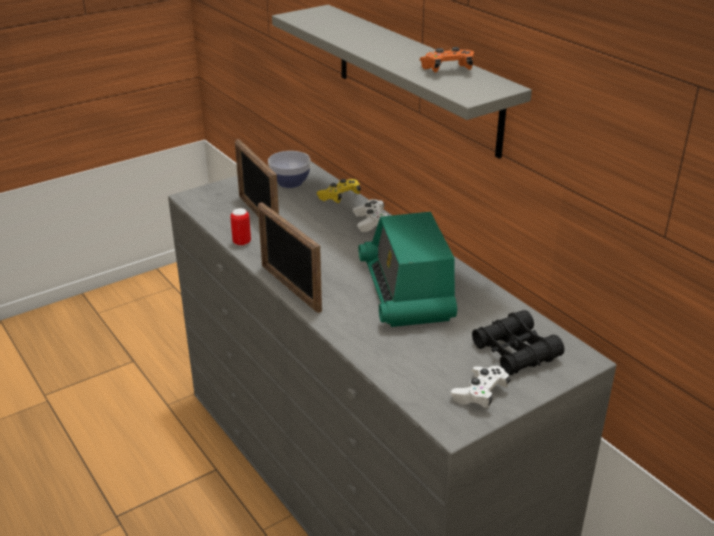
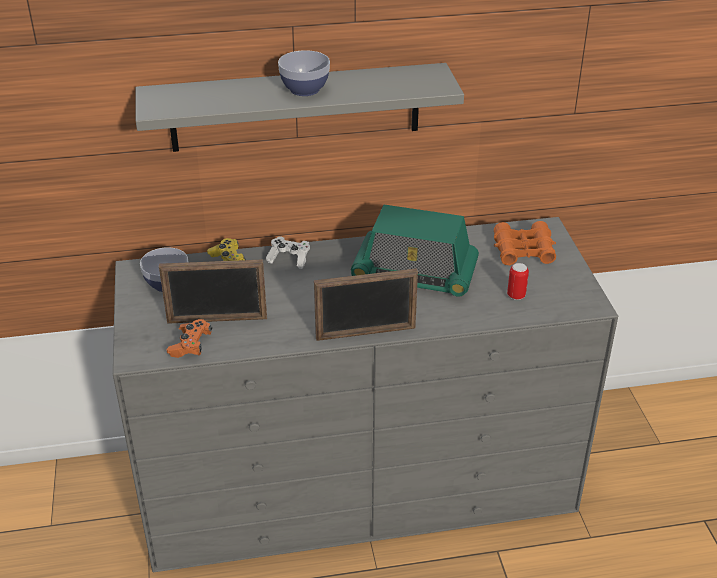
camera: 65 degrees left, 5 degrees up
(242, 242) = (262, 343): can -> can (516, 296)
(390, 49) = (304, 89): none -> bowl
(447, 70) = (379, 80): orange game controller -> orange game controller (190, 345)
(480, 394) = (563, 282): white game controller -> none
(515, 352) = (523, 251): black binoculars -> orange binoculars

